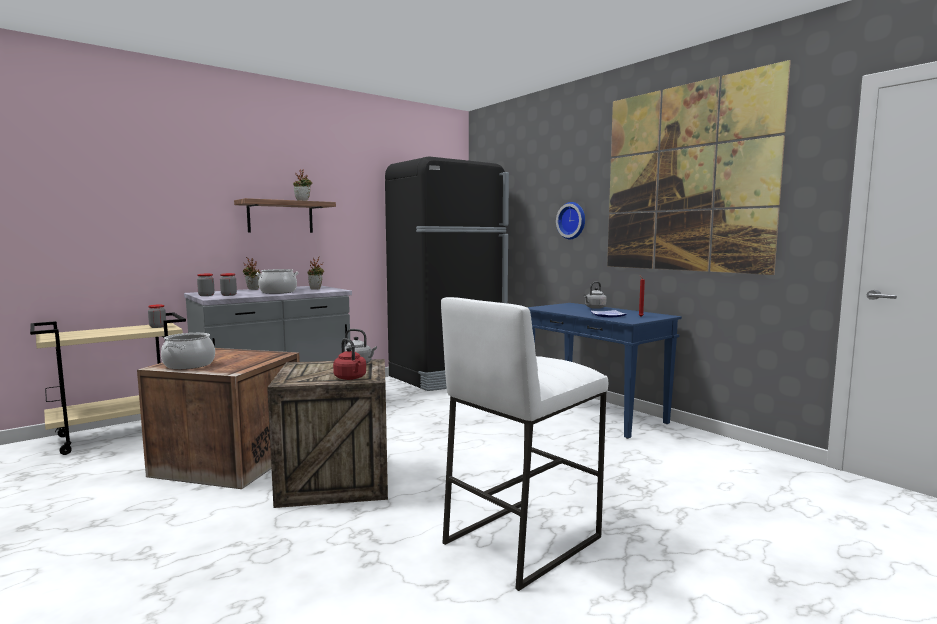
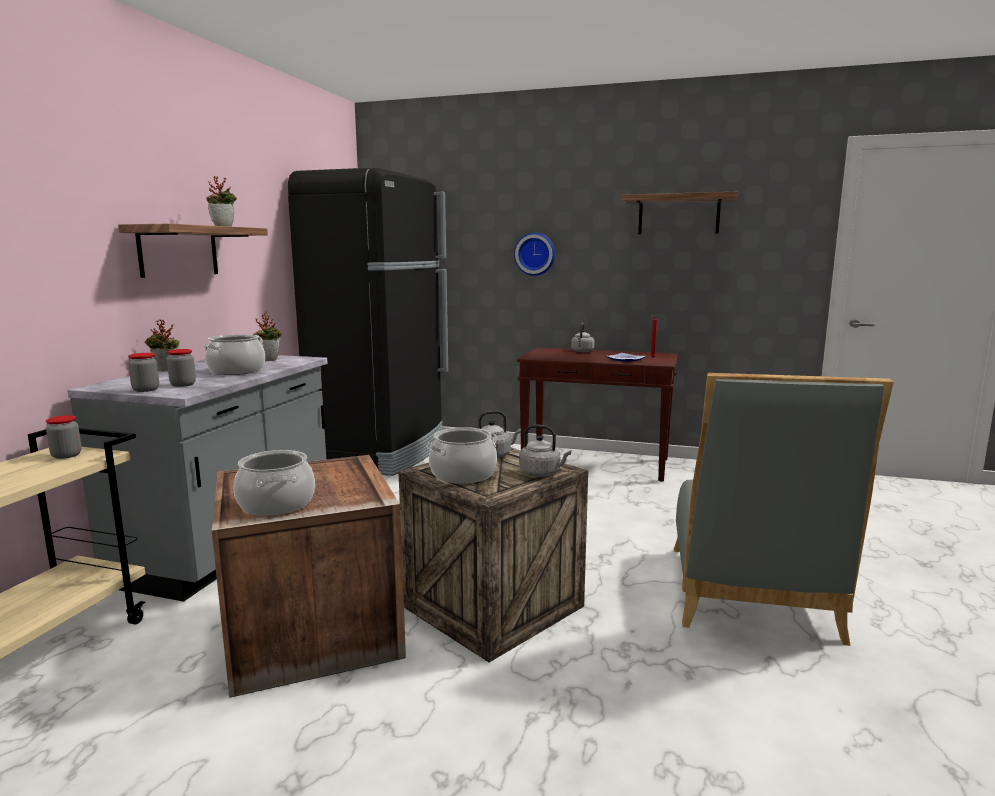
camera: 35 degrees left, 5 degrees up
(308, 370) = (463, 475): none -> cooking pot
(351, 378) = (542, 473): red kettle -> grey kettle
(521, 539) = (751, 598): white stool -> grey chair
(595, 414) = (597, 464): blue console table -> brown console table
(685, 179) = (678, 215): picture -> shelf

